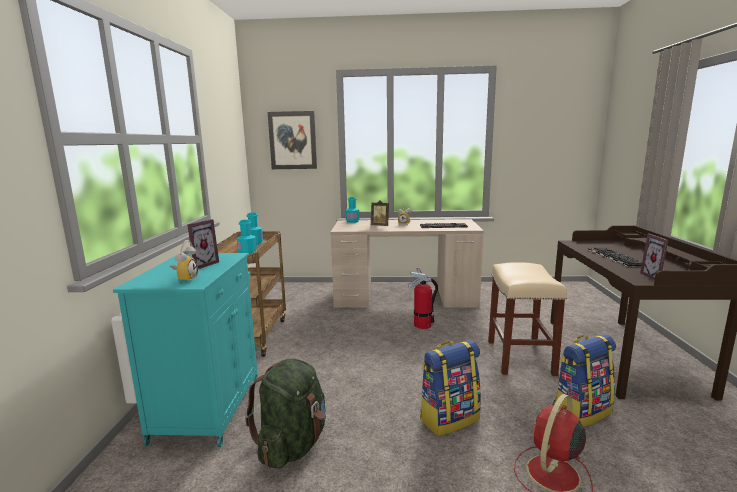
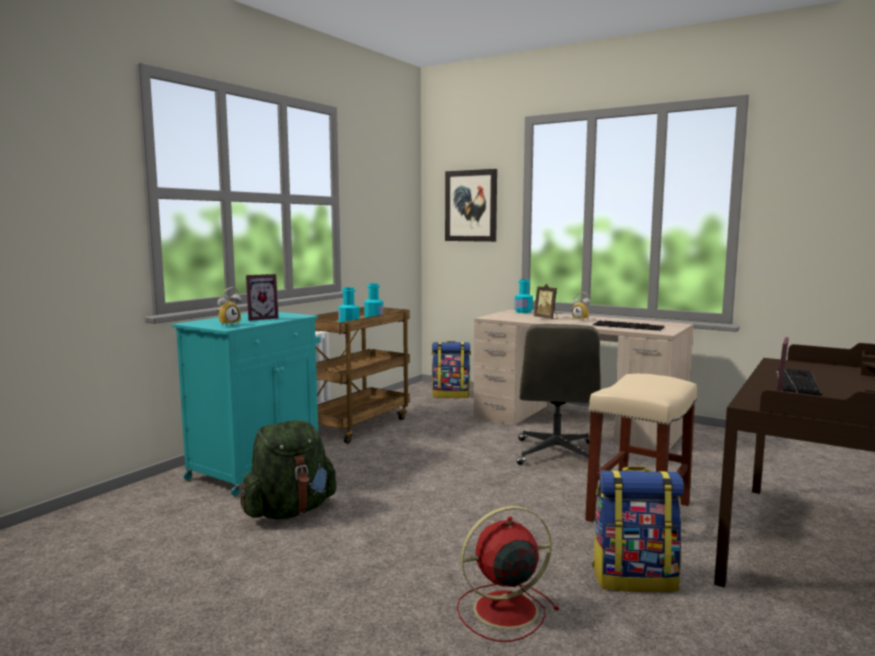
camera: 30 degrees right, 5 degrees down
(422, 325) = (556, 454): fire extinguisher -> grey office chair
(449, 418) = (460, 537): backpack -> backpack (451, 395)

